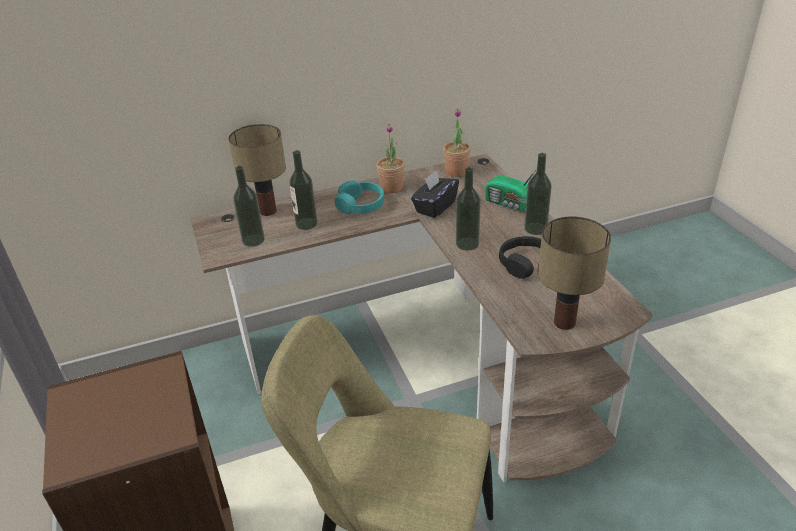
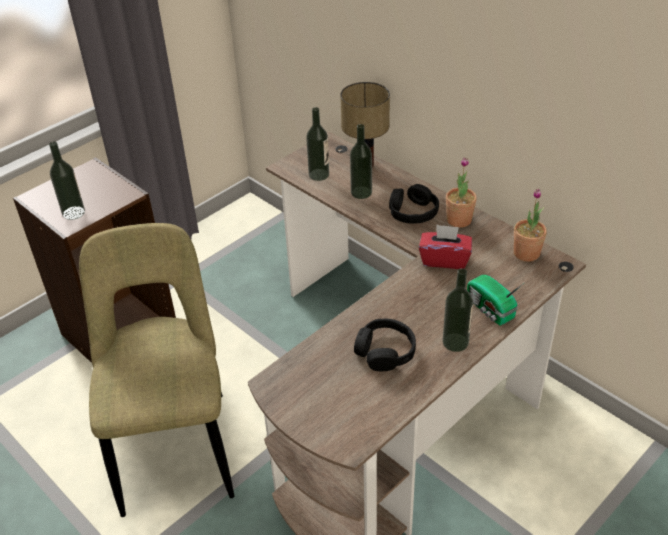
camera: 65 degrees right, 5 degrees up
(360, 205) = (413, 212): turquoise headphones -> black headphones
(435, 207) = (444, 259): black tissue box -> red tissue box
(467, 244) = (394, 300): bottle -> bottle (73, 213)
(508, 204) = (490, 310): radio -> radio turned 45 degrees counterclockwise
(564, 323) = (304, 401): table lamp -> none

